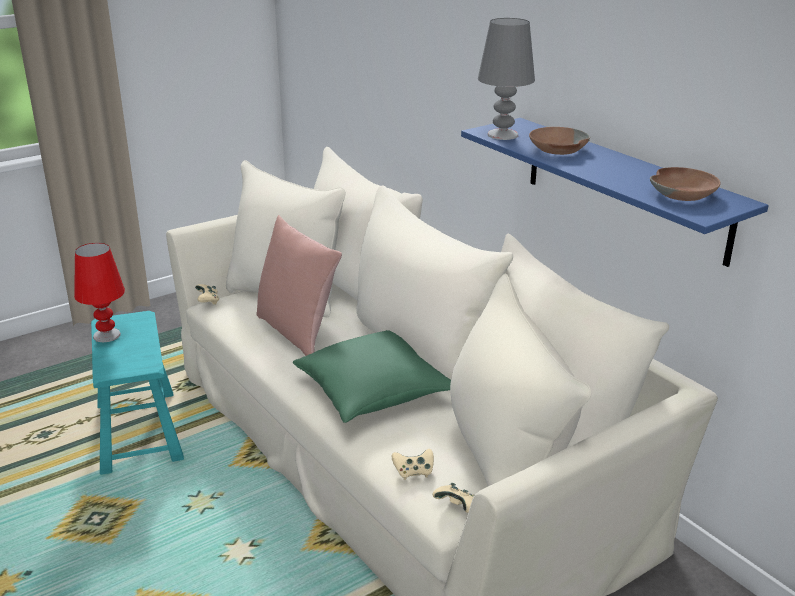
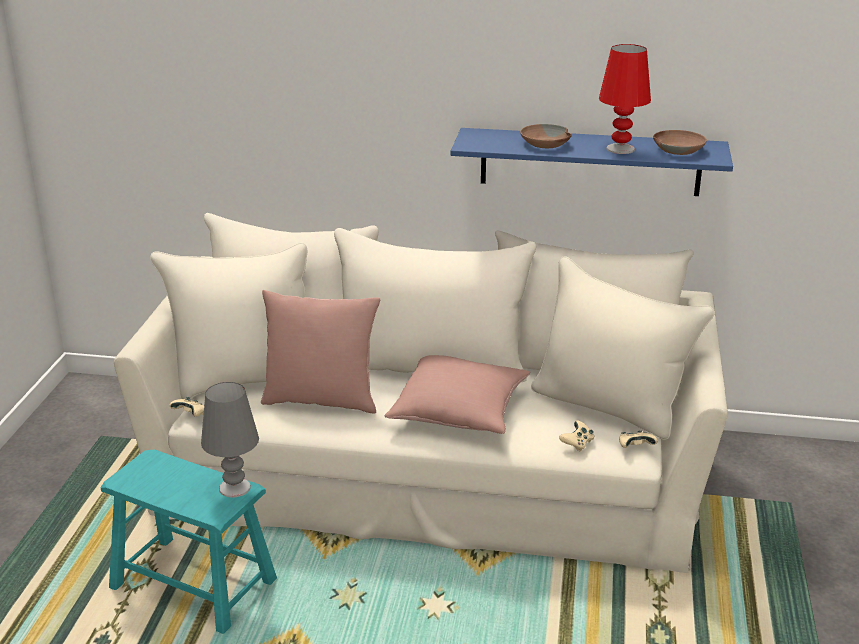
camera: 45 degrees left, 0 degrees up
(107, 335) = (149, 488): red table lamp -> red table lamp (620, 149)
(373, 392) = (459, 410): green pillow -> pink pillow
(502, 135) = (486, 144): grey table lamp -> grey table lamp (234, 488)

